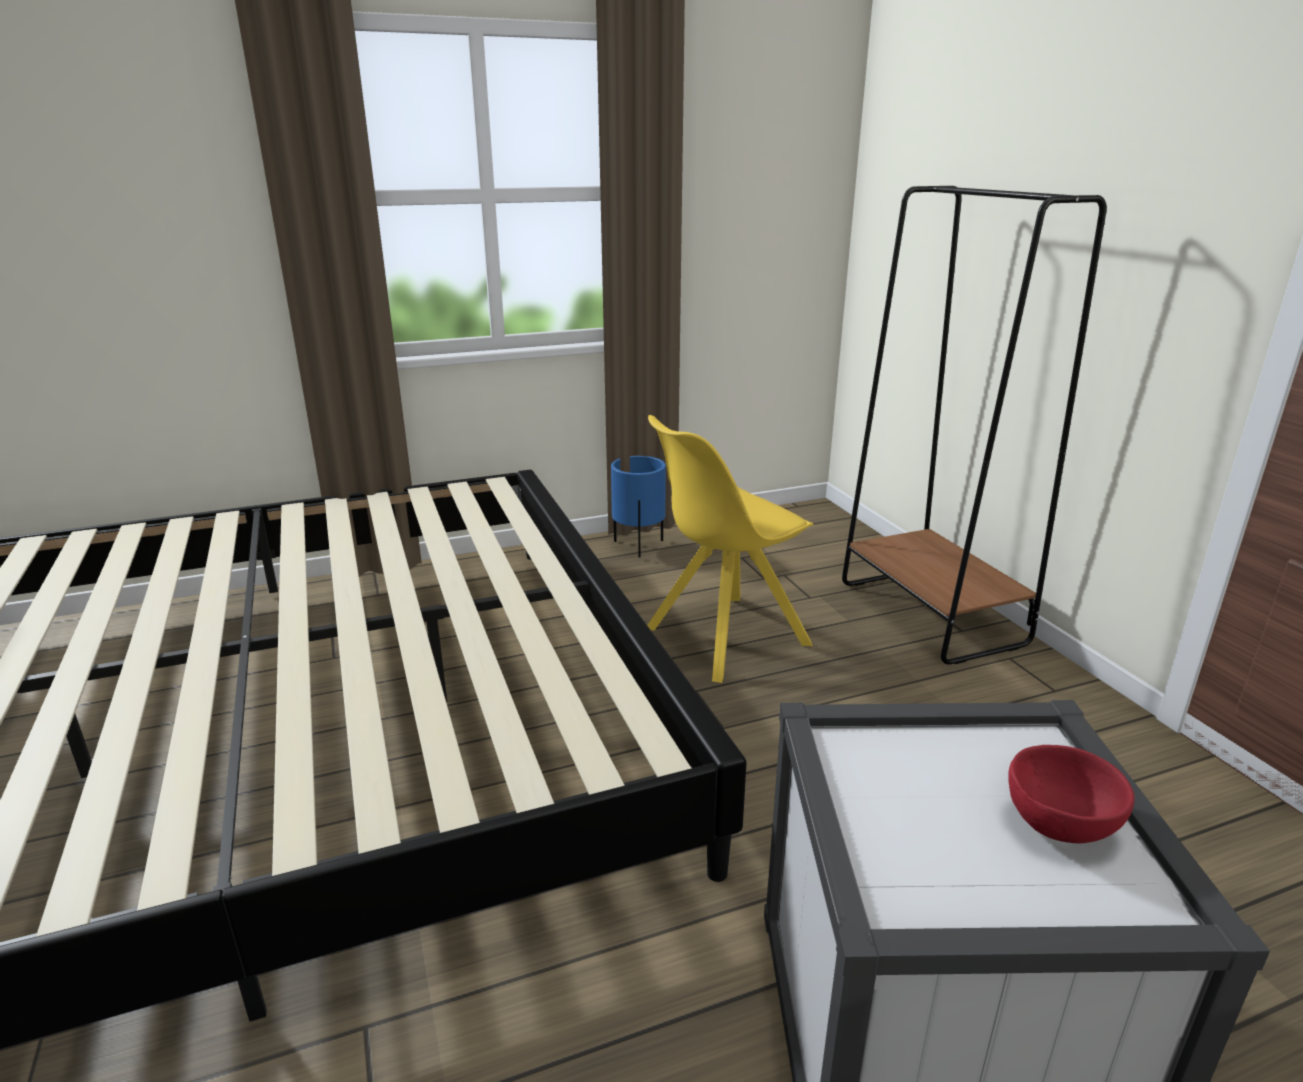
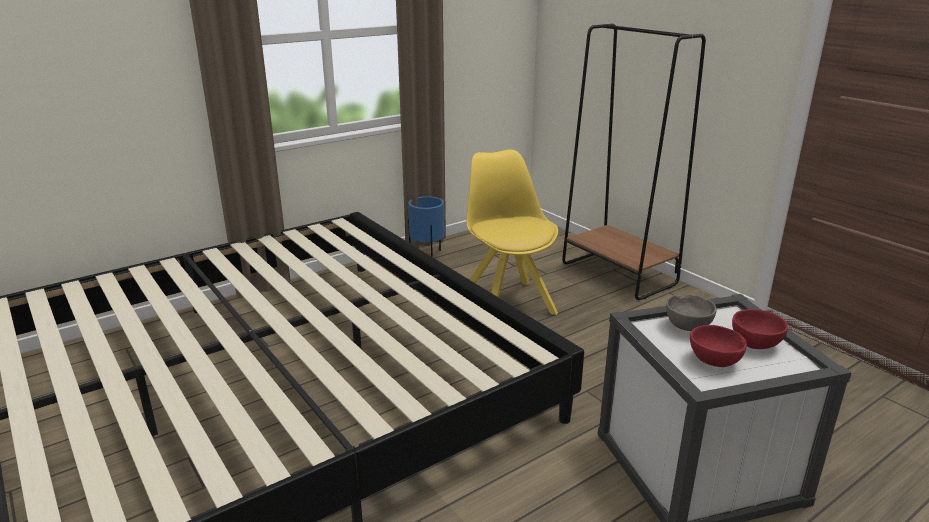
camera: 15 degrees left, 0 degrees up
(724, 637) = (507, 302): yellow chair -> yellow chair turned 120 degrees clockwise
(928, 758) = (688, 327): none -> grey bowl
(944, 854) = (714, 362): none -> red bowl

